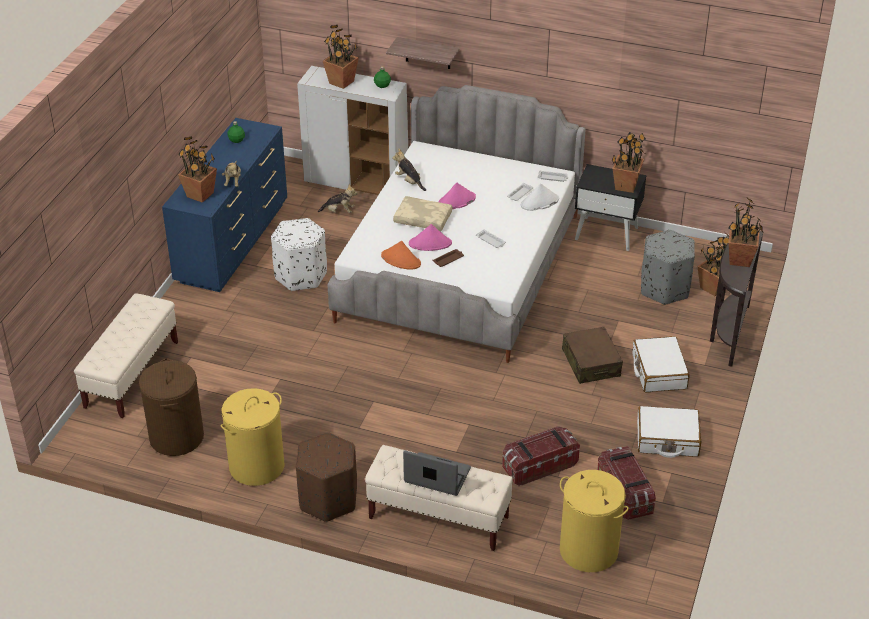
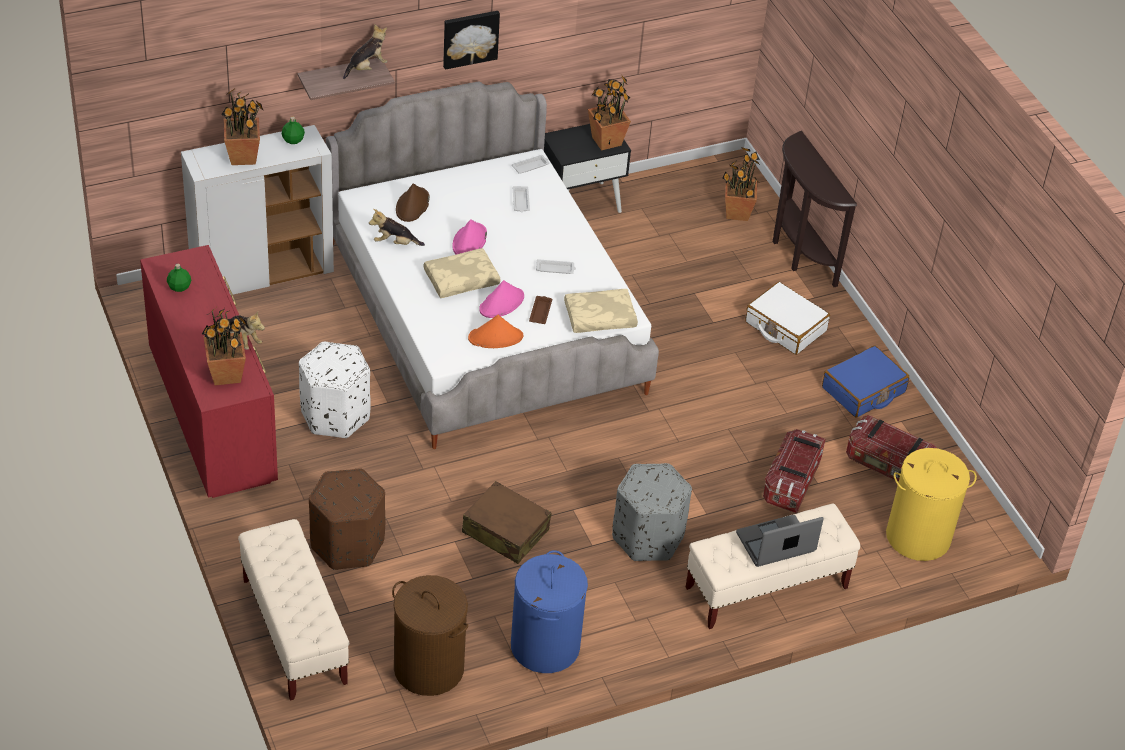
camera: 45 degrees left, 5 degrees up
(233, 242) = (212, 417): blue dresser -> red dresser
(257, 466) = (545, 646): yellow laundry basket -> blue laundry basket
(328, 499) = (650, 635): brown ottoman -> brown ottoman (347, 544)
(339, 211) = (285, 318): plush toy -> plush toy (367, 68)
(447, 166) = (412, 205): none -> brown hat
(482, 281) = (599, 318): none -> beige pillow
(529, 58) = (470, 38): none -> picture
(539, 202) = (550, 201): white hat -> none
(591, 363) = (719, 351): brown suitcase -> brown suitcase (505, 531)
(664, 288) = (697, 236): grey ottoman -> grey ottoman (648, 537)
(667, 439) = (863, 390): white suitcase -> blue suitcase
(740, 260) = (816, 171): potted plant -> none

